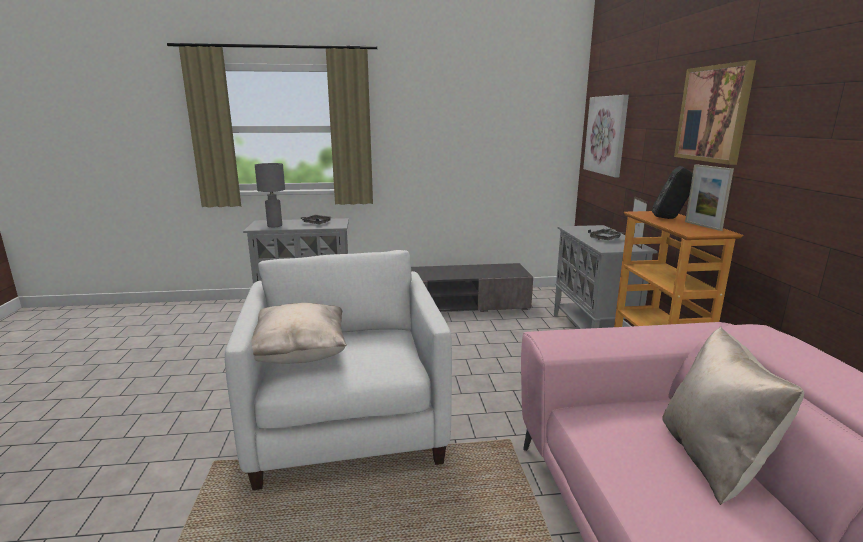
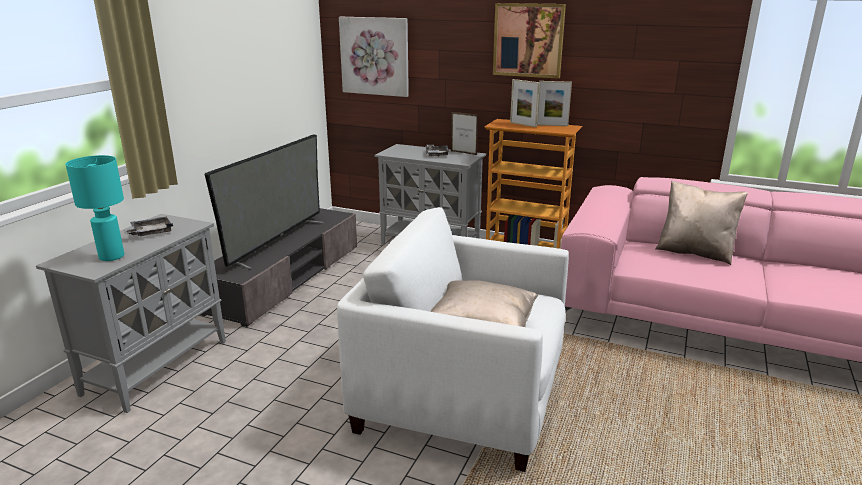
camera: 60 degrees left, 5 degrees up
(274, 226) = (112, 257): grey table lamp -> turquoise table lamp
(442, 272) = (276, 242): none -> television
(670, 218) = (523, 124): black speaker -> picture frame

